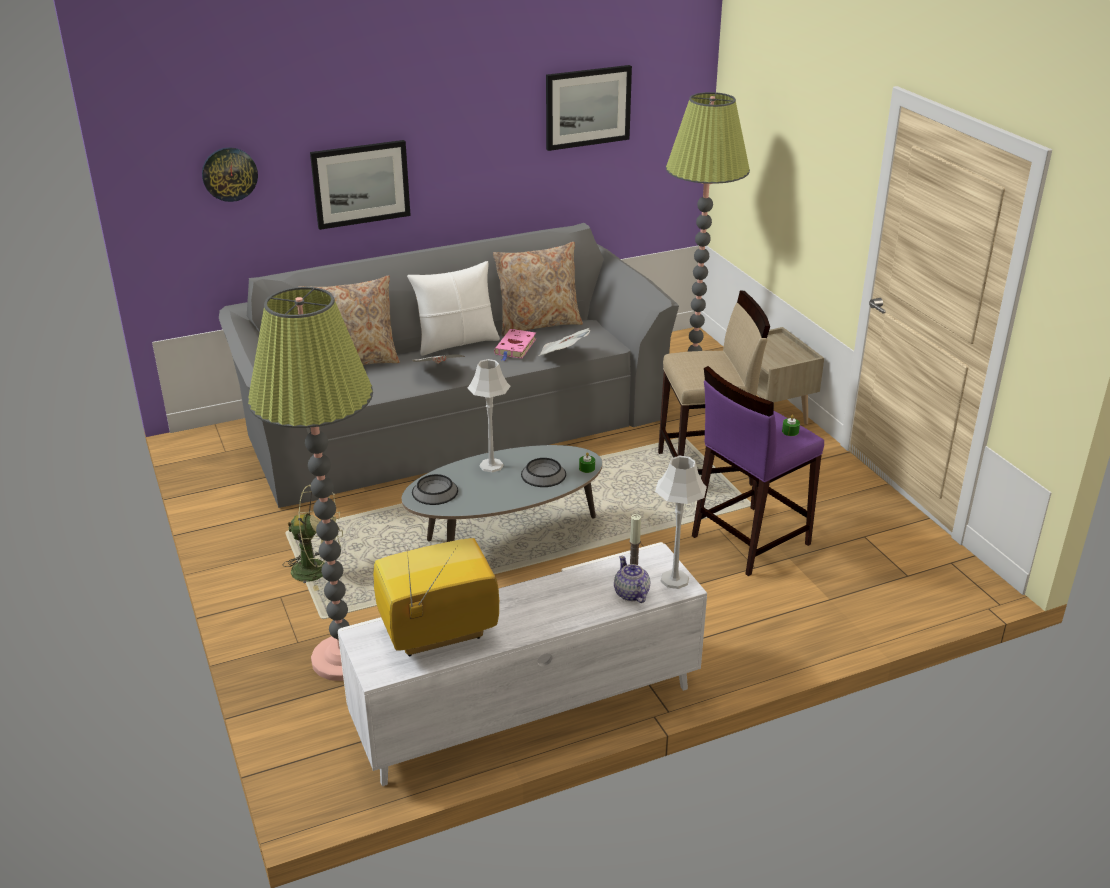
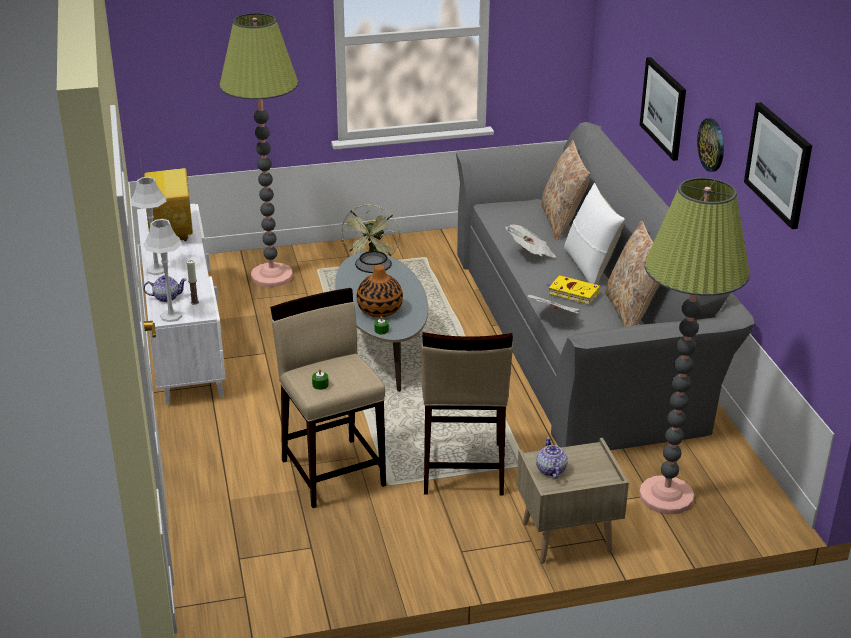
camera: 100 degrees right, 0 degrees up
(229, 174) = (623, 42): wall clock -> wall clock (712, 144)
(491, 465) = (402, 289): grey table lamp -> grey table lamp (157, 270)
(515, 347) = (572, 292): pink book -> yellow book
(543, 474) = (379, 310): bowl -> vase
(749, 540) = (333, 471): purple stool -> beige stool
(784, 359) = (550, 470): none -> teapot

